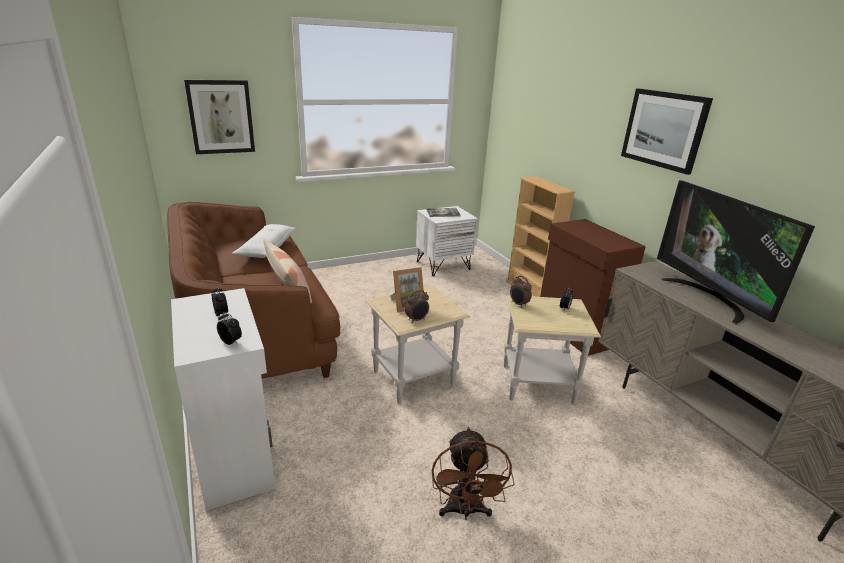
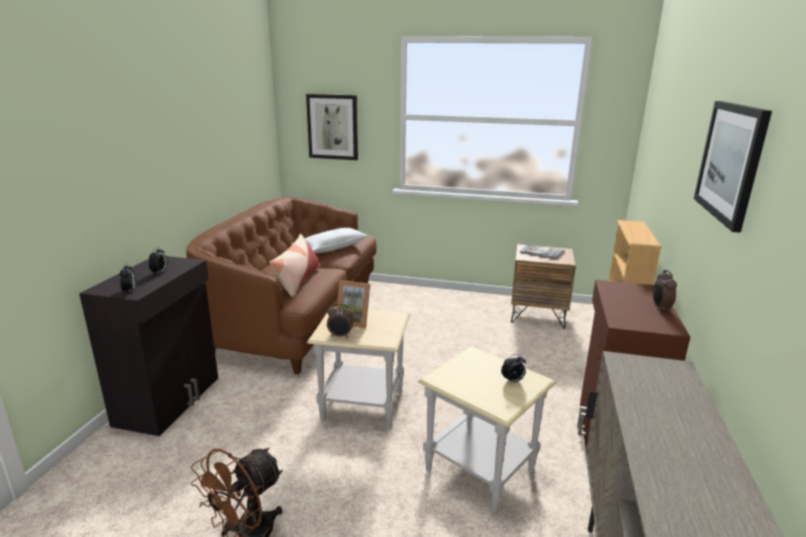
camera: 40 degrees right, 5 degrees down
(236, 454) = (170, 400): white cabinet -> black cabinet
(443, 265) = (537, 315): white nightstand -> brown nightstand
(518, 304) = (464, 358): alarm clock -> alarm clock (660, 307)
(709, 298) = (682, 431): television -> none

